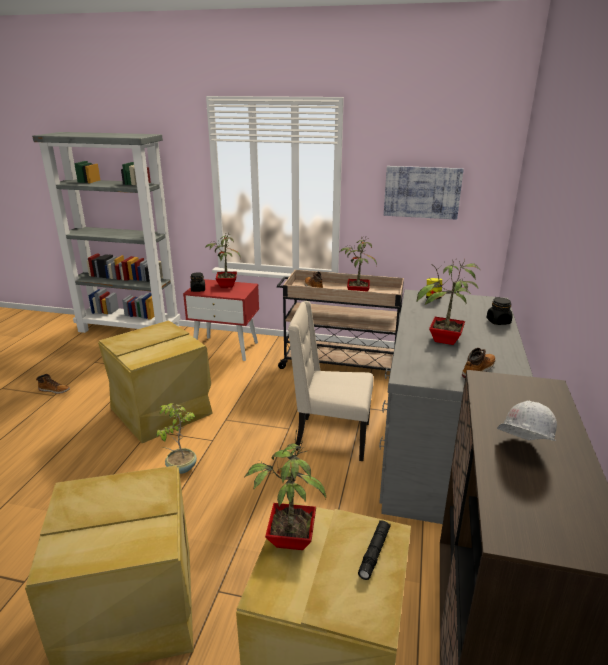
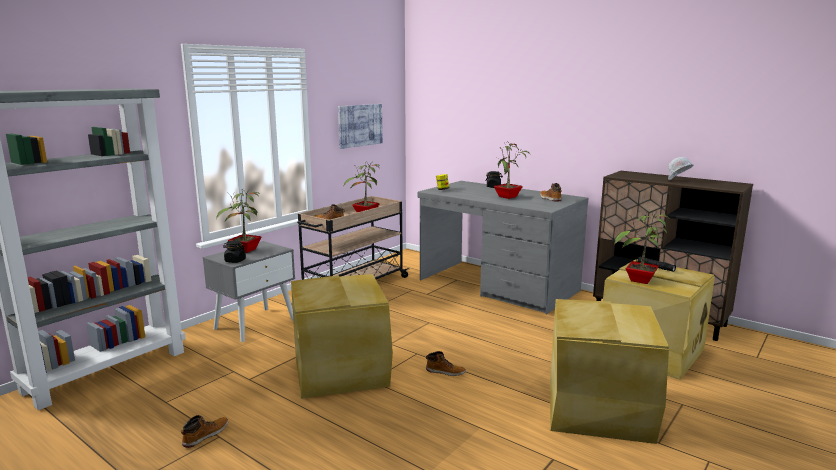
camera: 65 degrees left, 10 degrees down
(181, 468) = (445, 372): potted plant -> boot
(226, 348) = (255, 324): red nightstand -> grey nightstand
(330, 437) = (454, 311): beige chair -> none

